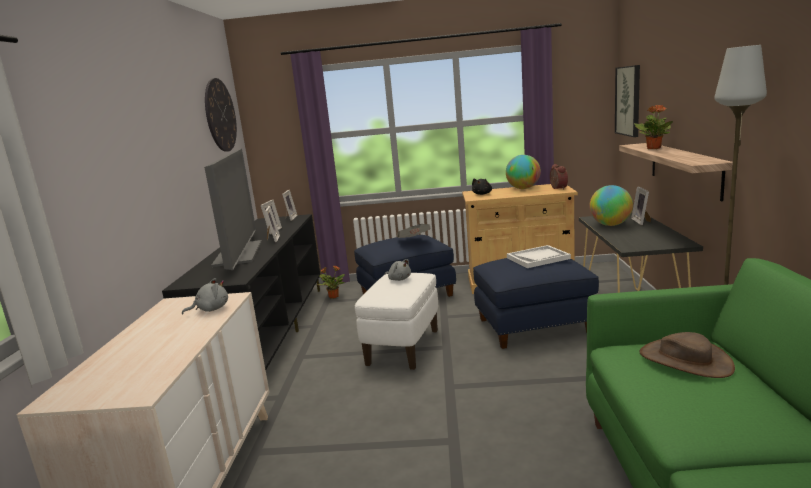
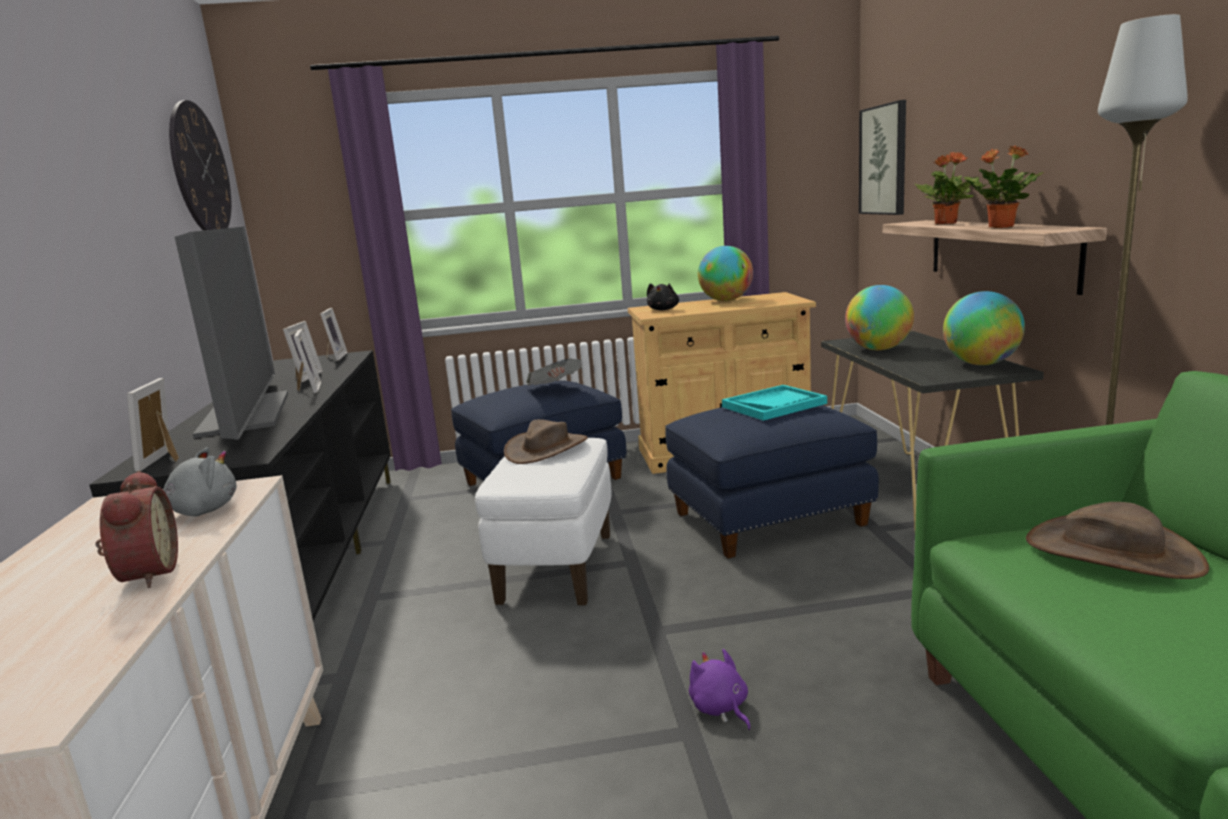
camera: 10 degrees left, 0 degrees up
(333, 296) = (416, 490): potted plant -> potted plant (1000, 227)
(399, 279) = (546, 449): grey plush toy -> brown hat
(473, 430) = (720, 708): none -> purple plush toy
(538, 258) = (774, 405): white tray -> turquoise tray
(557, 188) = (780, 298): alarm clock -> alarm clock (145, 574)
(642, 221) = (924, 343): picture frame -> picture frame (165, 460)
(667, 239) = (981, 364): none -> globe

